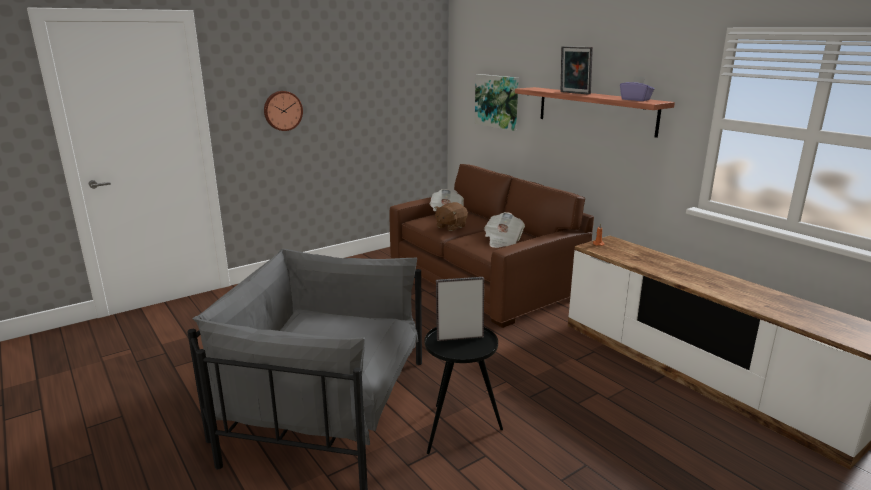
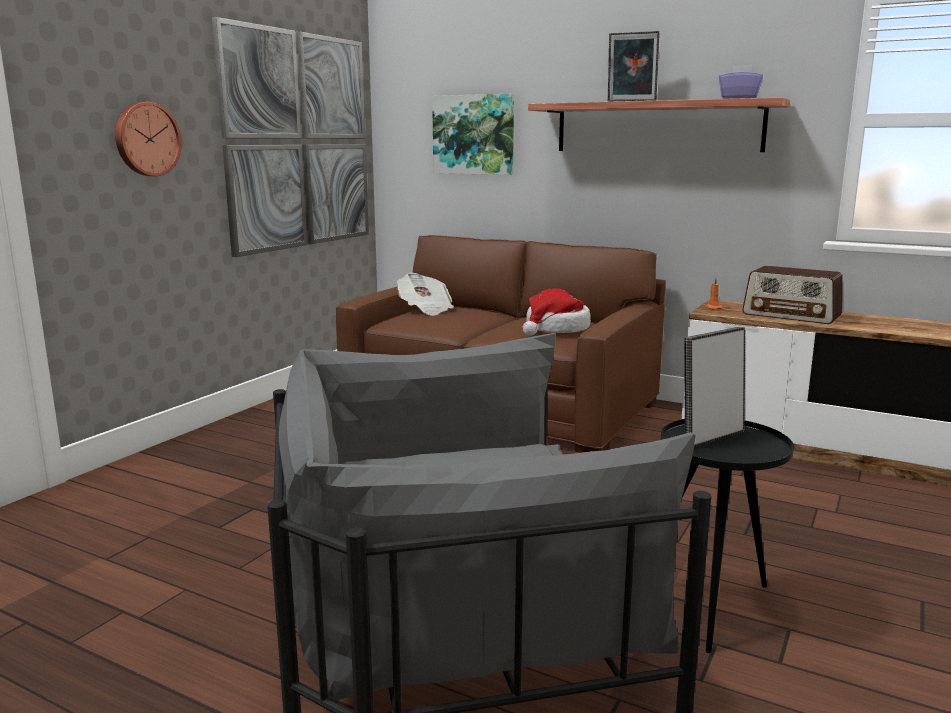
camera: 25 degrees left, 5 degrees down
(388, 103) = (299, 141): none -> picture
(450, 226) = (454, 323): brown plush toy -> none
(502, 241) = (556, 329): newspaper -> hat
(643, 258) = (792, 315): none -> radio

